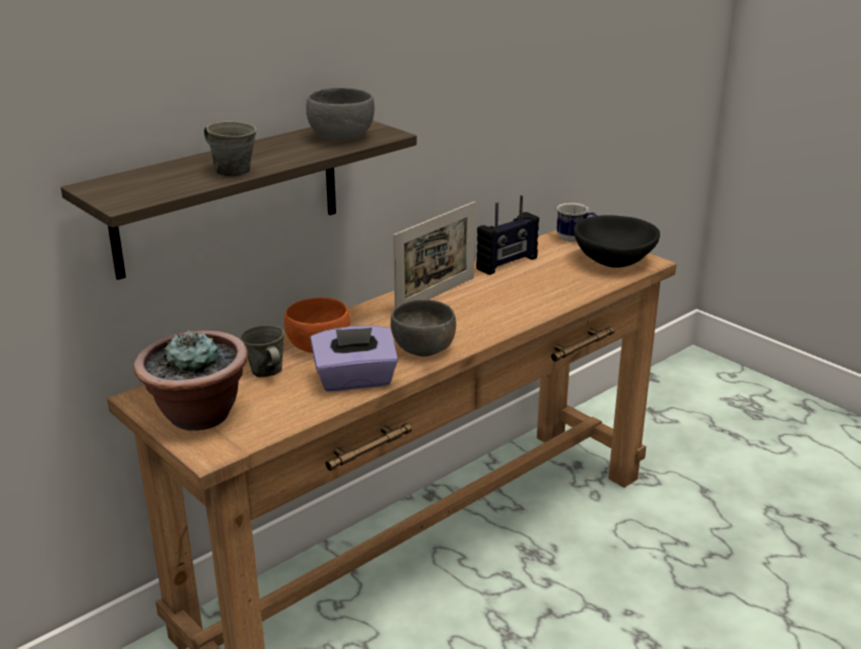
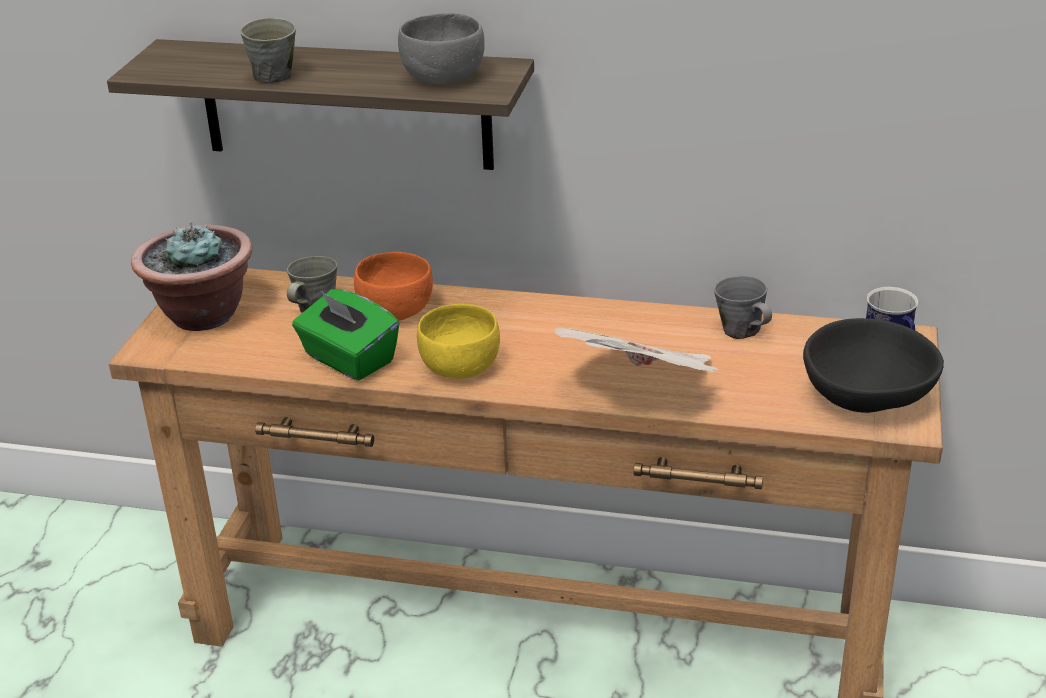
camera: 55 degrees right, 5 degrees up
(355, 380) = (348, 359): purple tissue box -> green tissue box
(424, 348) = (460, 367): grey bowl -> yellow bowl
(435, 295) = (592, 323): picture frame -> none
(507, 264) = (742, 331): radio -> grey mug
(526, 306) = (644, 388): none -> newspaper

